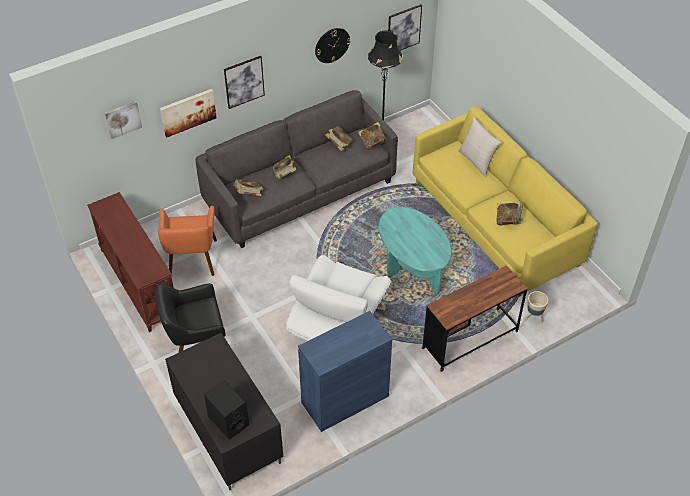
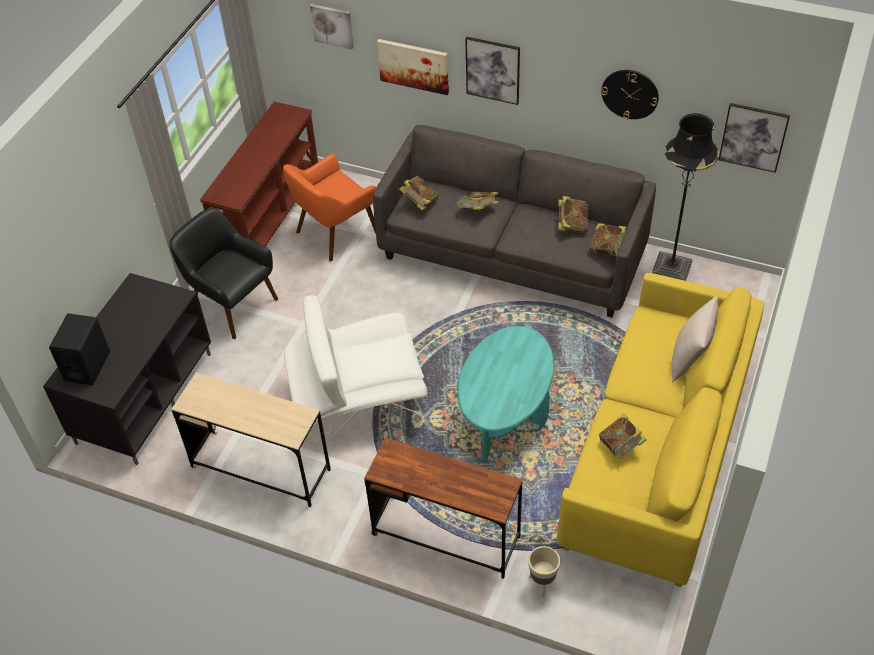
camera: 55 degrees right, 0 degrees up
(345, 399) = (260, 468): blue cabinet -> beige desk

